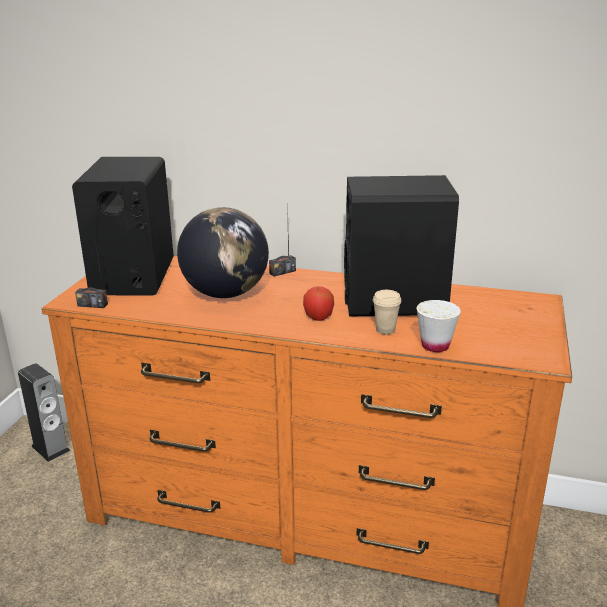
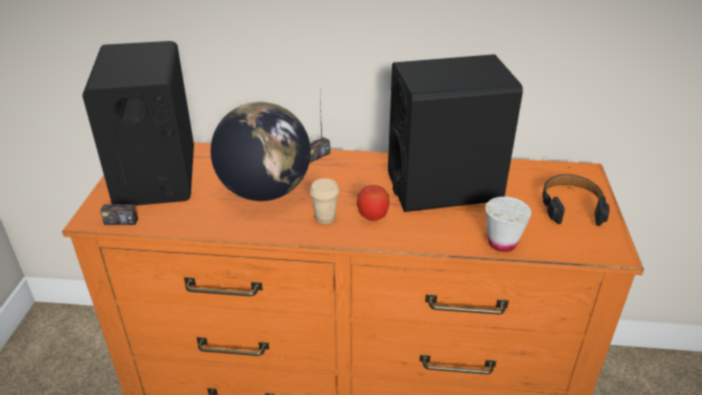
camera: 10 degrees left, 10 degrees up
(50, 448) = (73, 338): speaker -> none
(385, 330) = (446, 226): beige cup -> beige cup (325, 218)
(516, 324) = (571, 206): none -> black headphones

